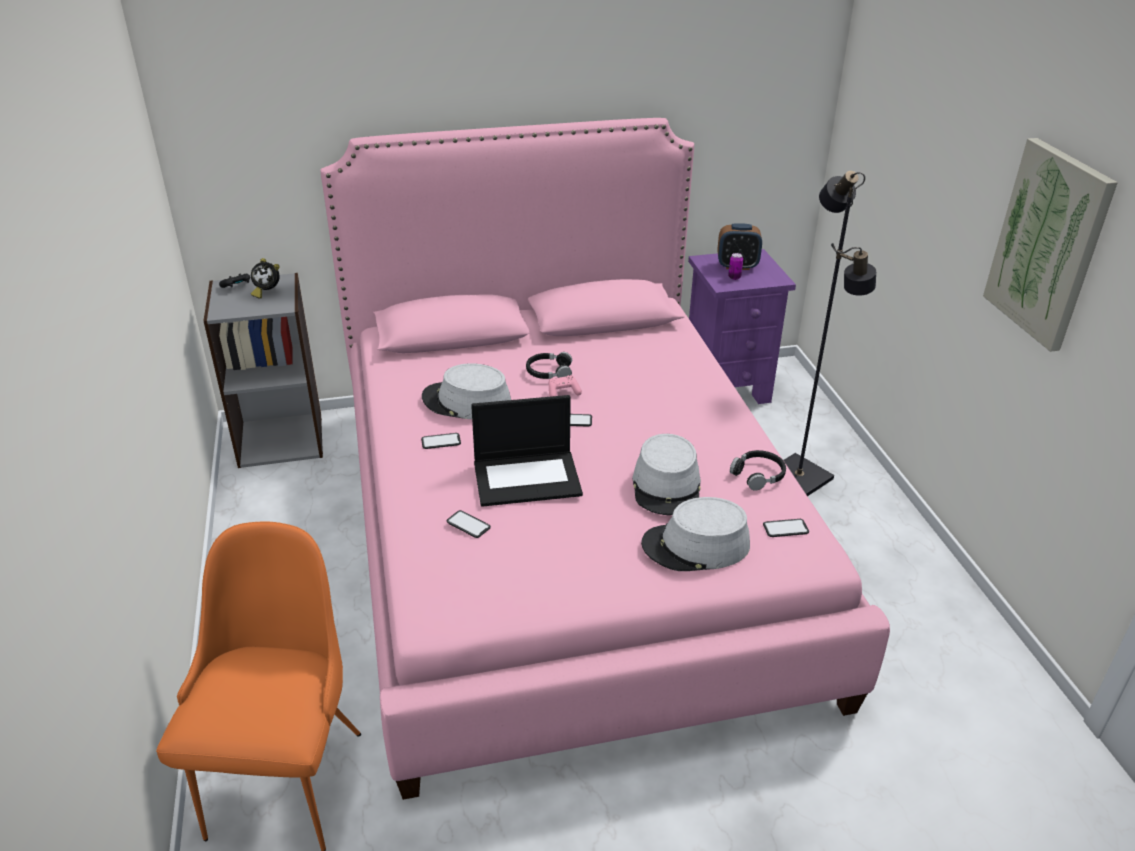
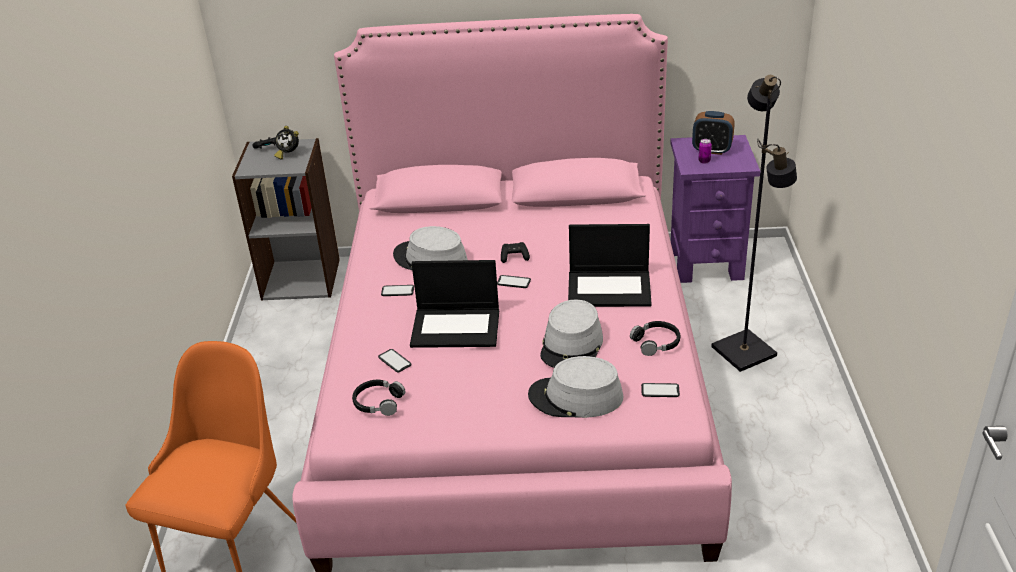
camera: 15 degrees right, 0 degrees up
(549, 372) = (509, 238): black headphones -> black headphones (378, 402)
(563, 393) = (514, 257): pink game controller -> black game controller
(683, 419) = (610, 288): none -> laptop
(1048, 244) = (920, 154): picture -> none

